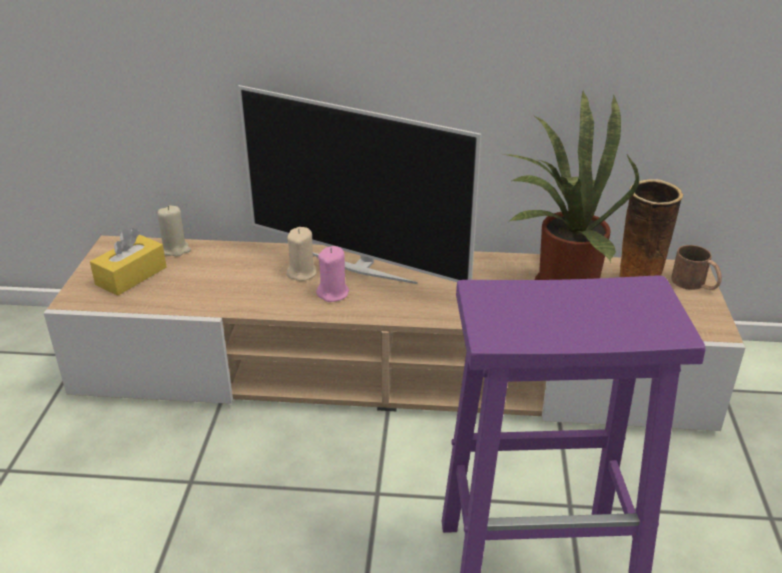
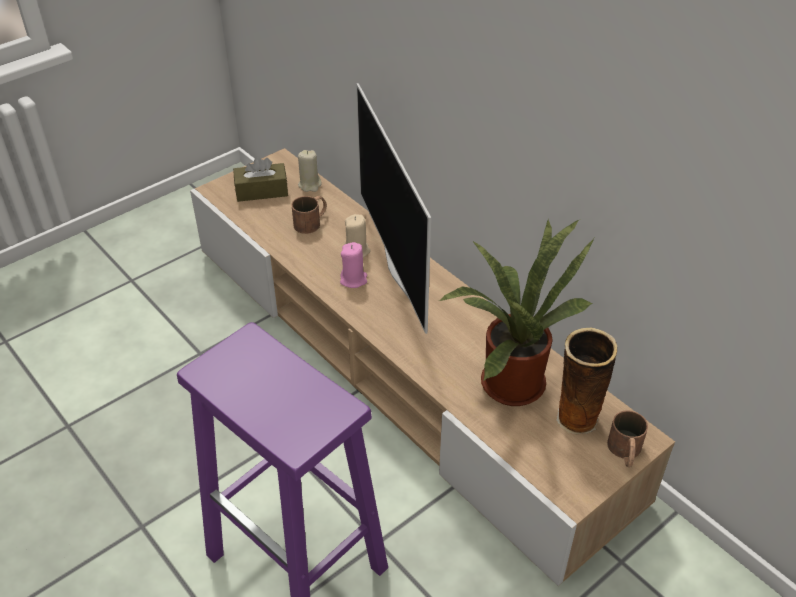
camera: 45 degrees right, 10 degrees up
(131, 276) = (261, 191): yellow tissue box -> brown tissue box
(223, 274) = (311, 222): none -> brown mug

